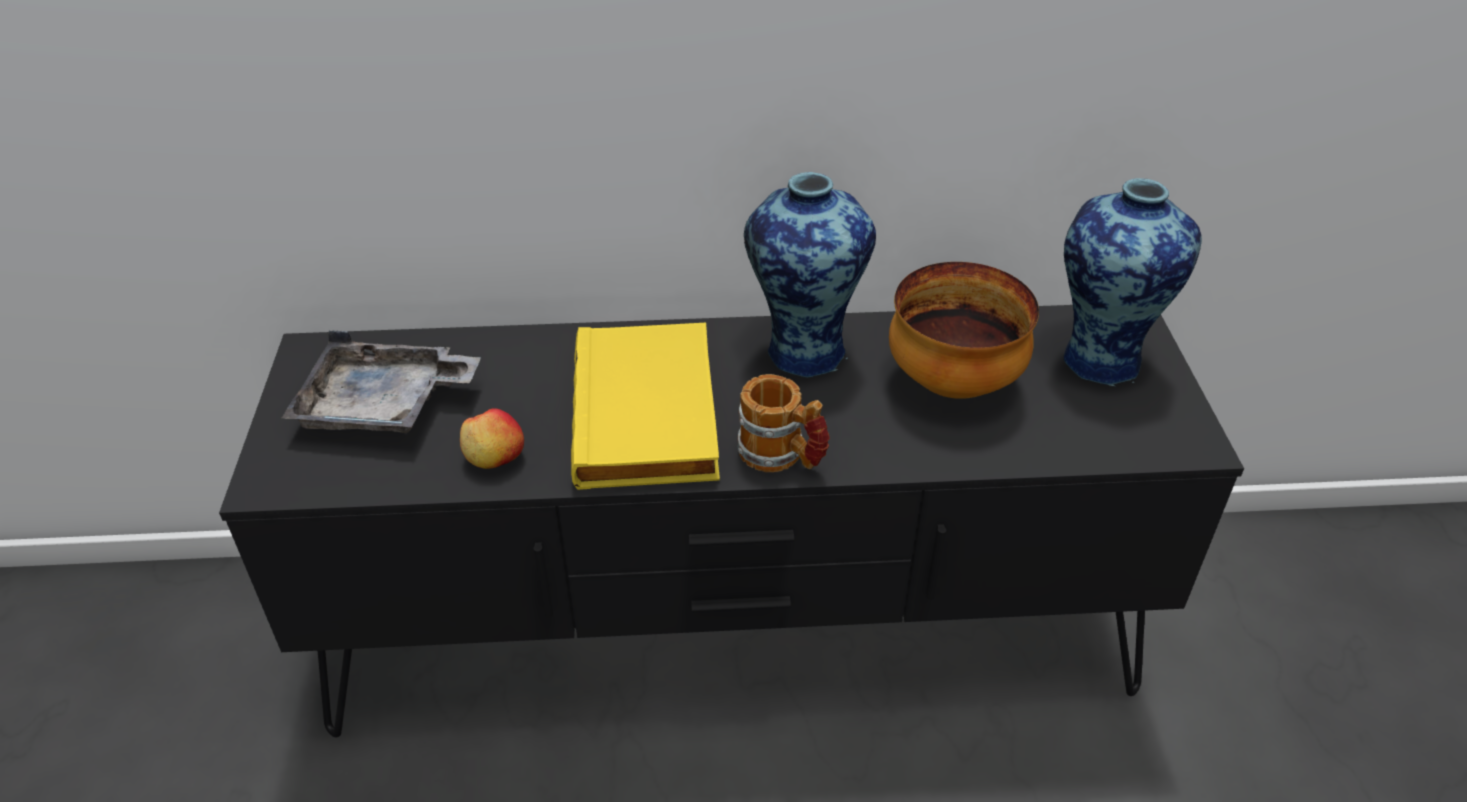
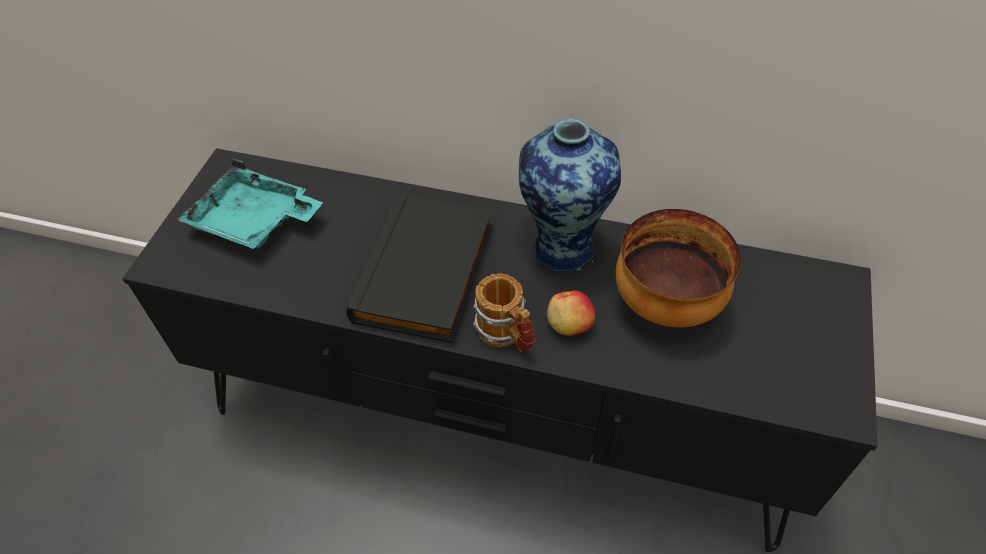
camera: 20 degrees right, 10 degrees up
(384, 406) = (254, 221): grey tray -> turquoise tray
(494, 458) = (308, 282): apple -> apple (569, 324)
(650, 414) = (428, 273): yellow book -> black book
(1102, 357) = (800, 310): vase -> none

